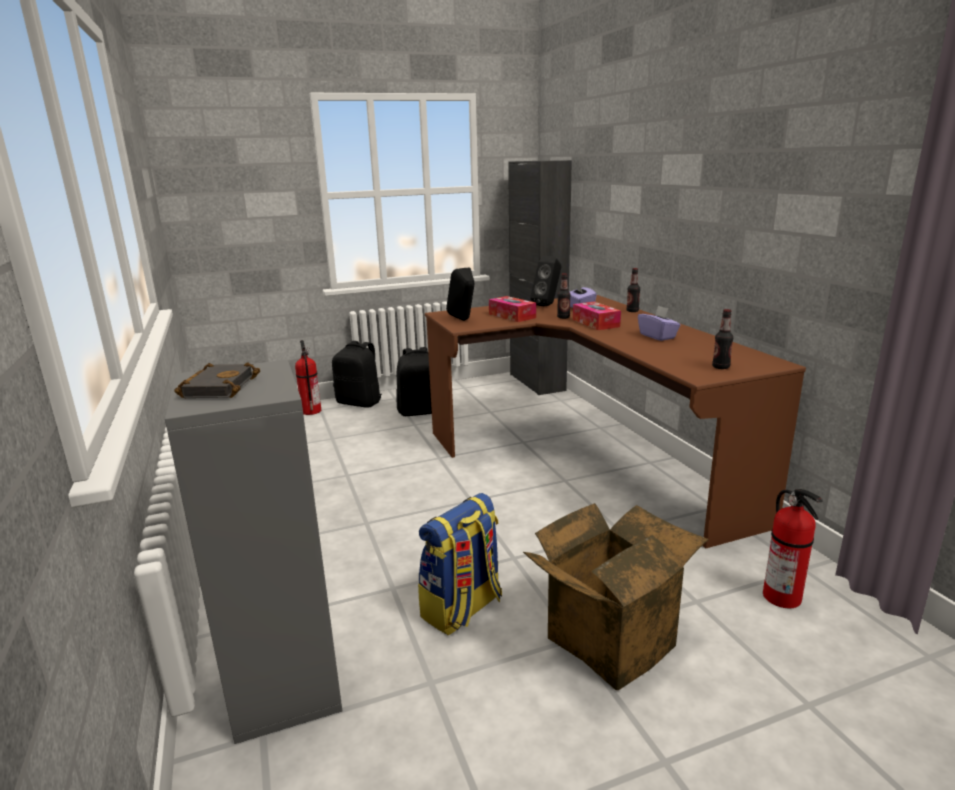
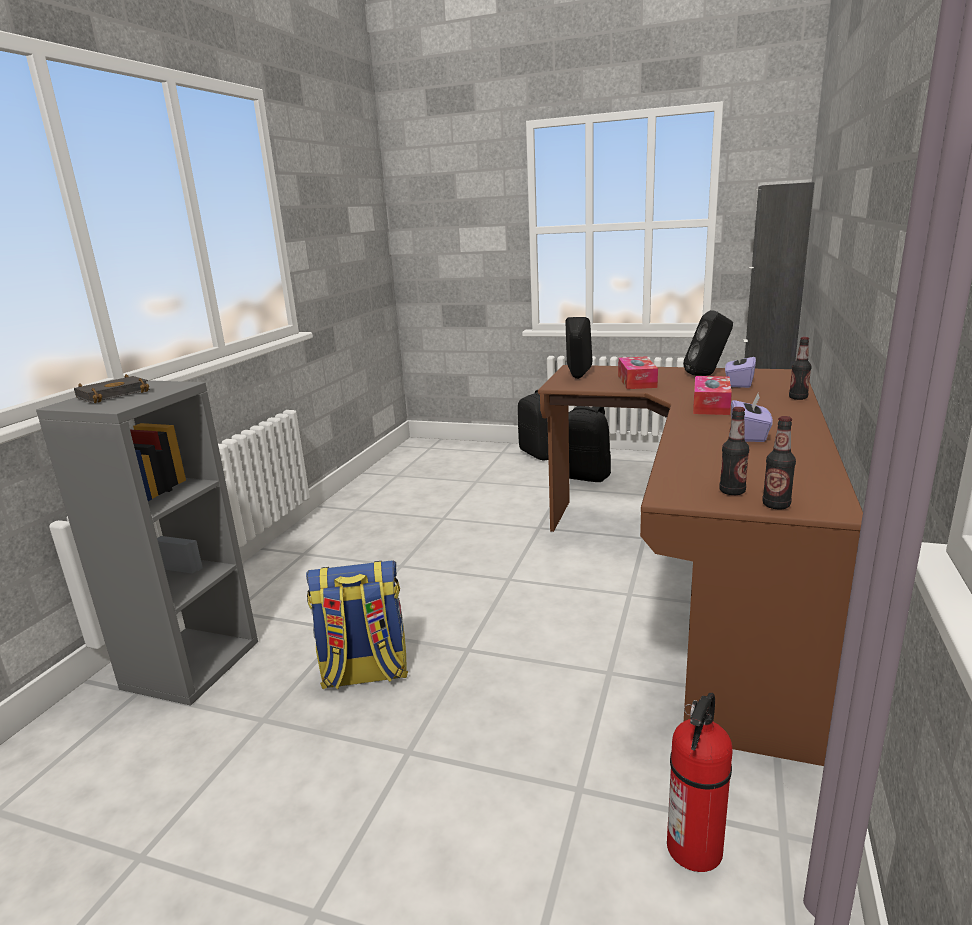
camera: 40 degrees right, 0 degrees up
(310, 411) = (492, 451): fire extinguisher -> none
(563, 317) = (689, 392): bottle -> bottle (776, 505)
(608, 637) = (437, 769): cardboard box -> none

